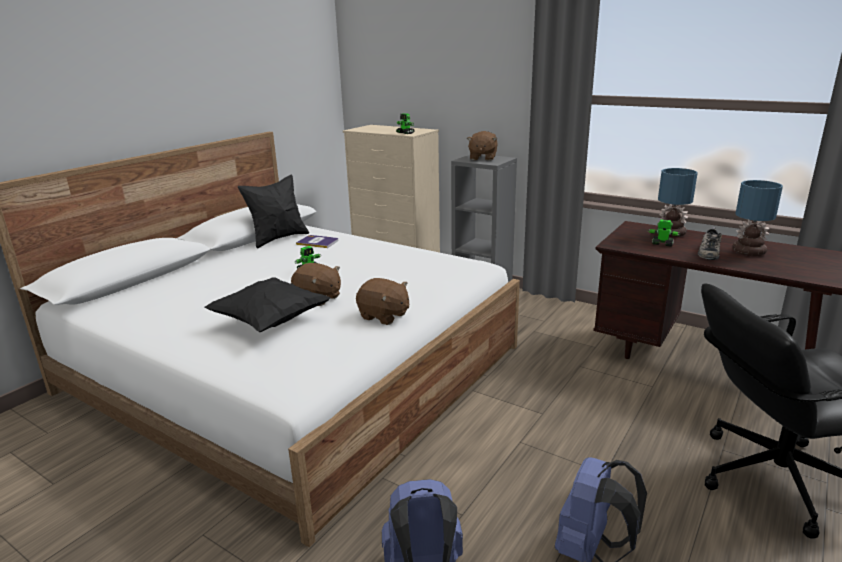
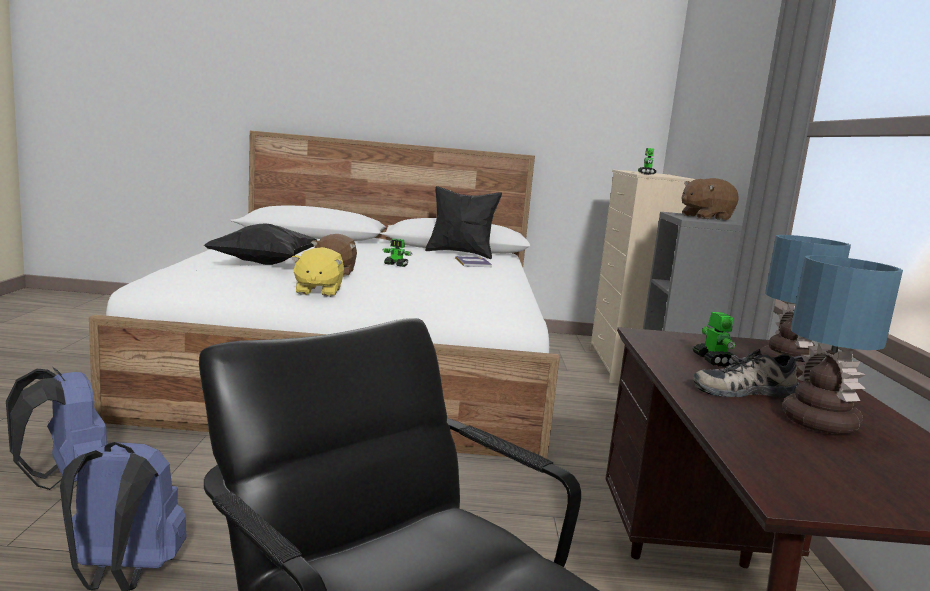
camera: 55 degrees right, 10 degrees down
(384, 316) = (318, 291): brown plush toy -> yellow plush toy

